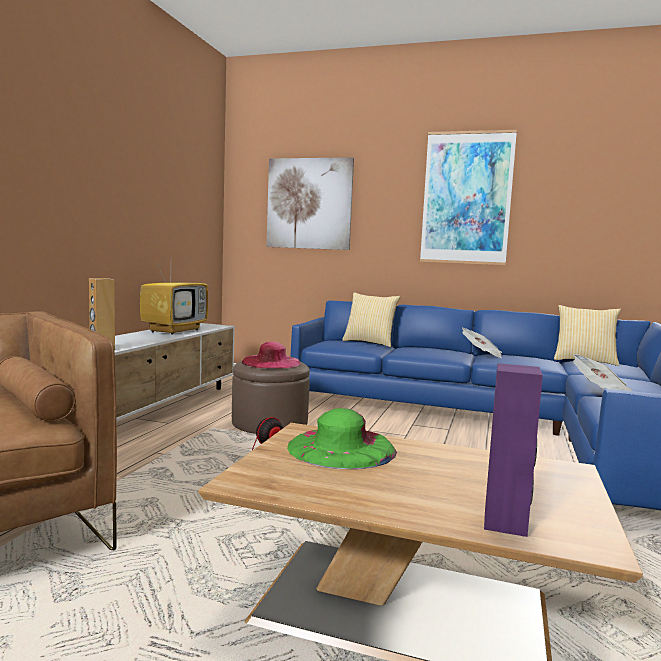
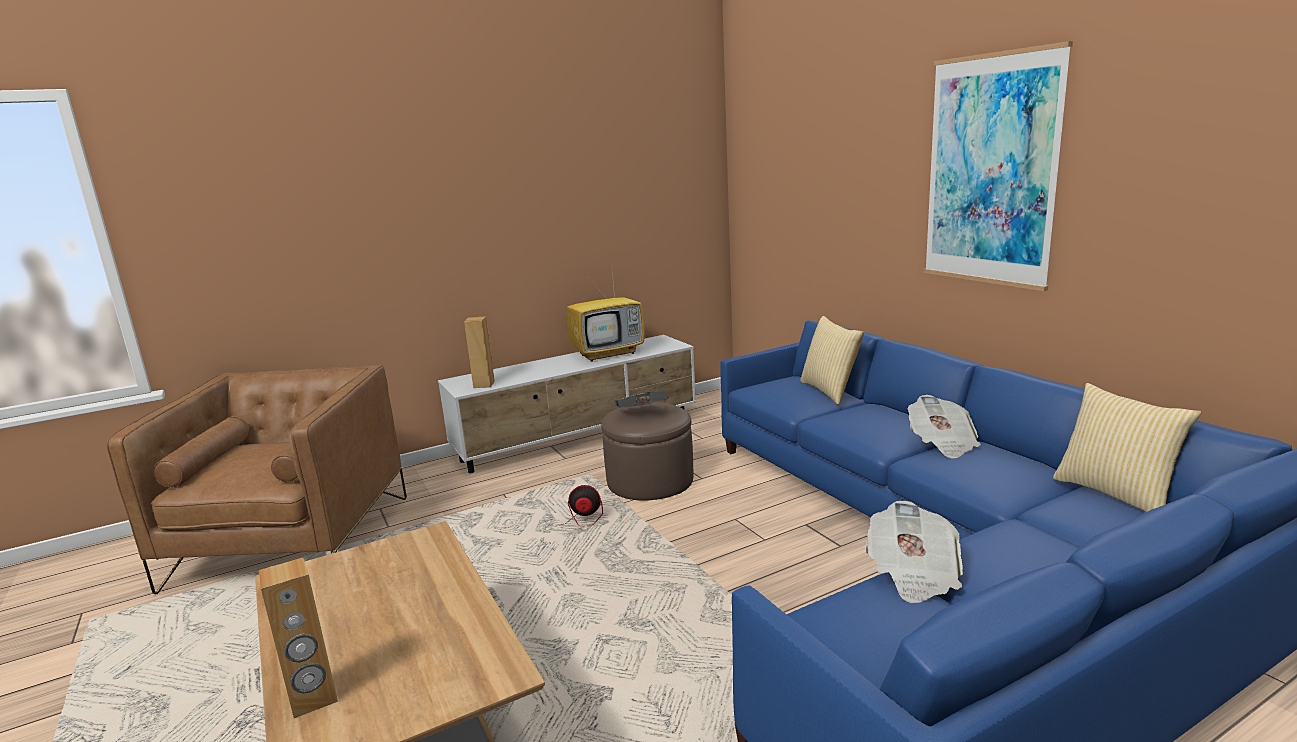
camera: 45 degrees right, 10 degrees up
(271, 362) = (642, 414): pink hat -> newspaper
(309, 203) = (802, 179): picture -> none
(341, 448) = (406, 567): green hat -> none
(506, 523) = (314, 699): purple speaker -> brown speaker

